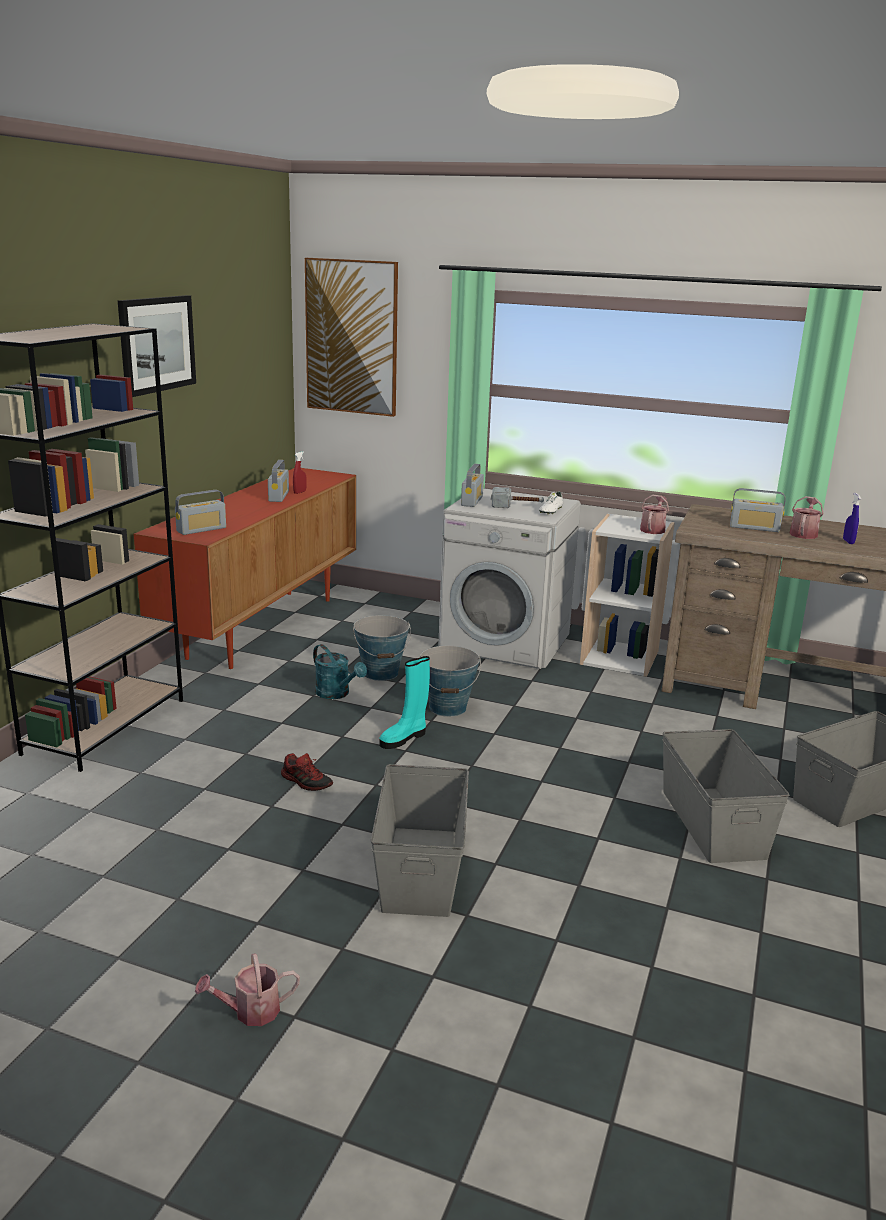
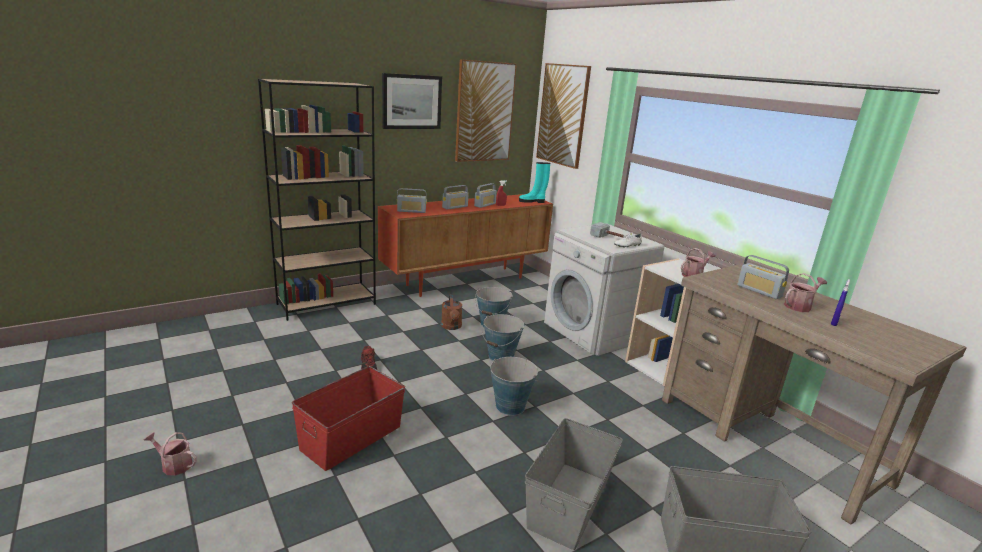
camera: 35 degrees right, 0 degrees up
(239, 346) = (484, 112): none -> picture
(337, 694) = (452, 327): turquoise watering can -> brown watering can
(404, 738) = (451, 363): turquoise boot -> turquoise boot (532, 201)
(419, 870) = (350, 437): grey storage box -> red storage box
(472, 501) = (584, 229): radio -> radio (455, 207)
(536, 758) = (510, 406): none -> bucket

